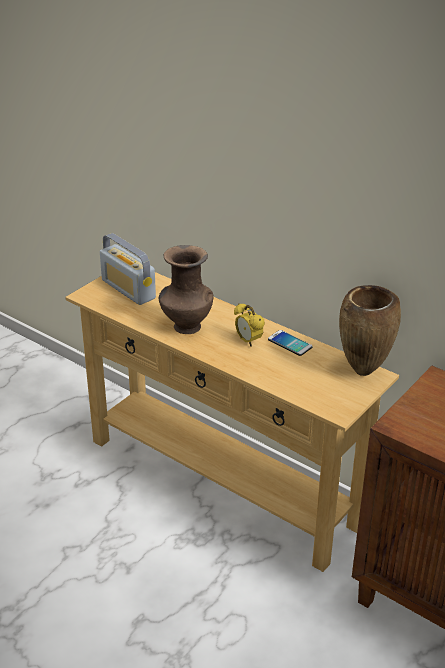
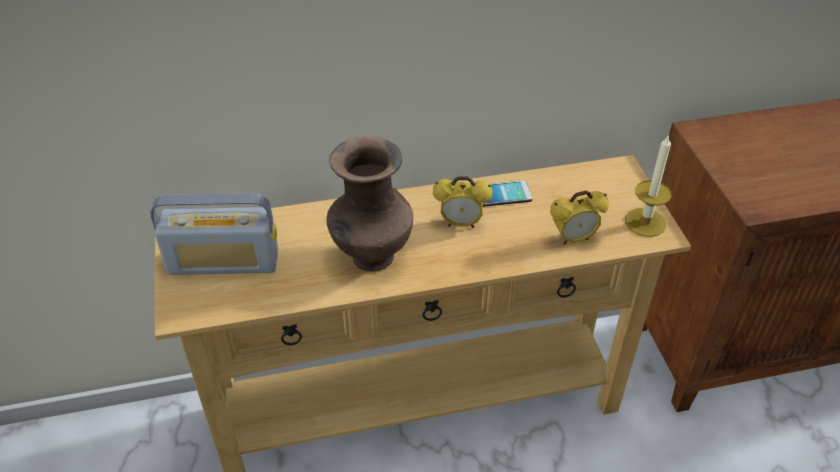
camera: 50 degrees left, 10 degrees up
(289, 383) = (573, 238): none -> alarm clock
(341, 402) = (645, 222): none -> candle
(363, 372) = (607, 175): brown vase -> none

